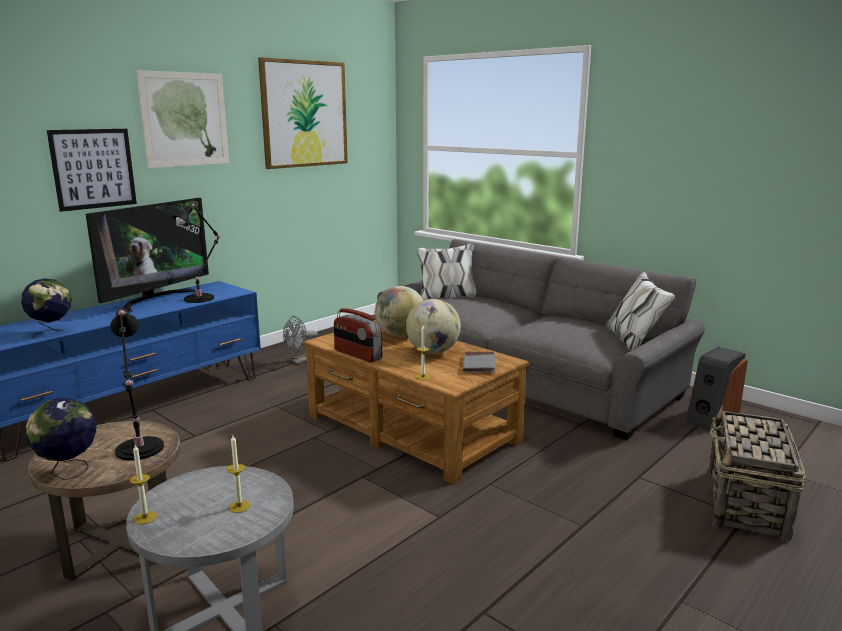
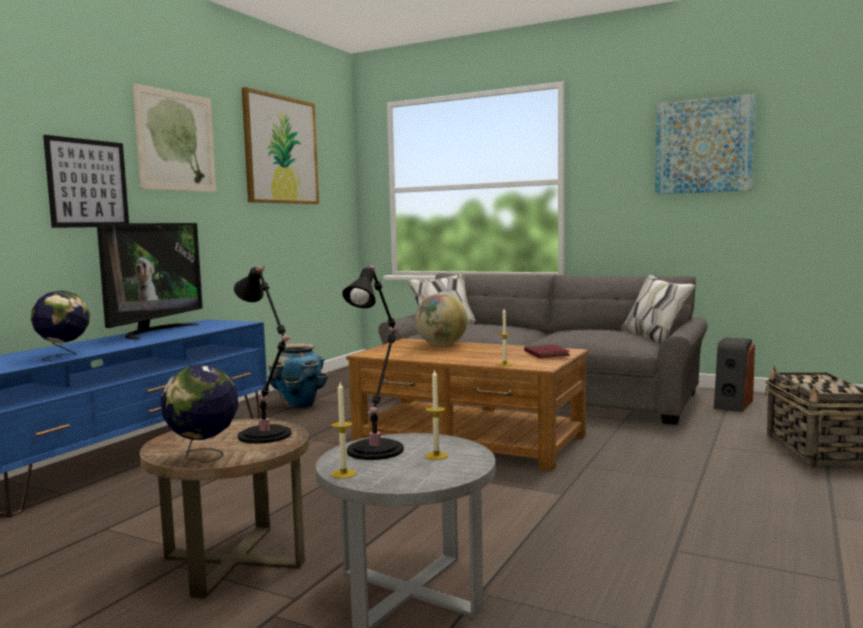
camera: 15 degrees left, 10 degrees down
(201, 298) = (207, 328): black table lamp -> black table lamp (377, 449)
(300, 361) = (299, 405): grey fan -> planter
(357, 355) = (417, 358): radio -> none
(433, 352) = (490, 351): globe -> none
(479, 365) = (546, 354): grey book -> red book
(729, 130) = (703, 146): none -> picture

